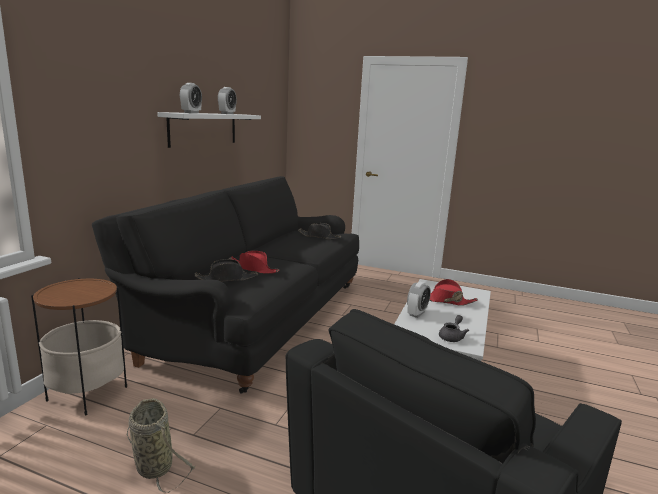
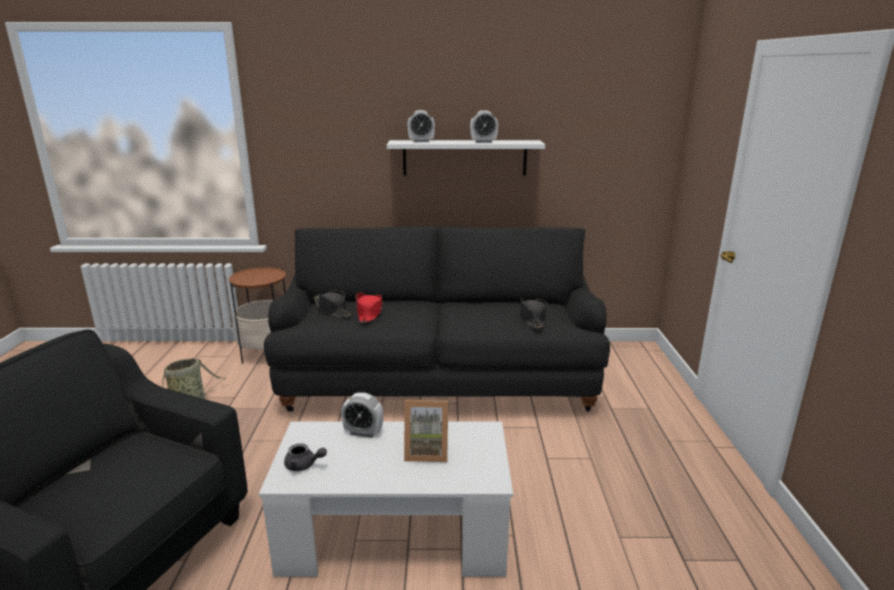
camera: 70 degrees right, 5 degrees up
(446, 301) = (426, 451): red hat -> picture frame

